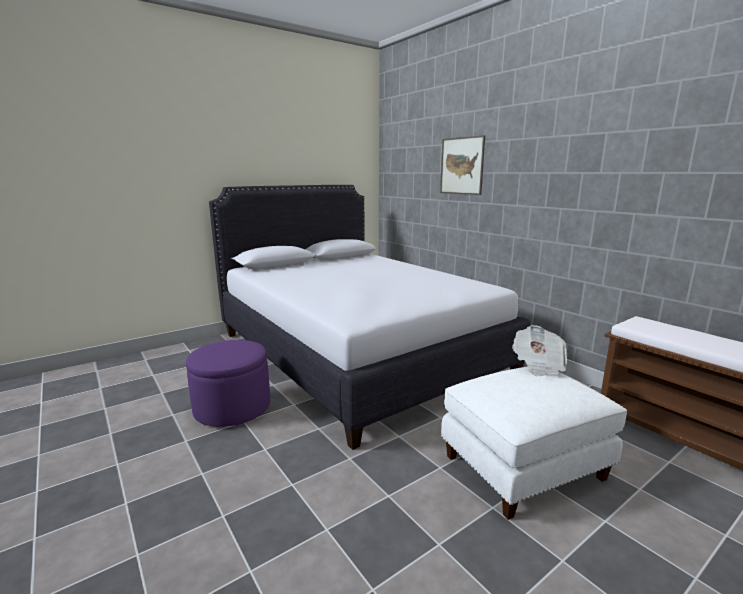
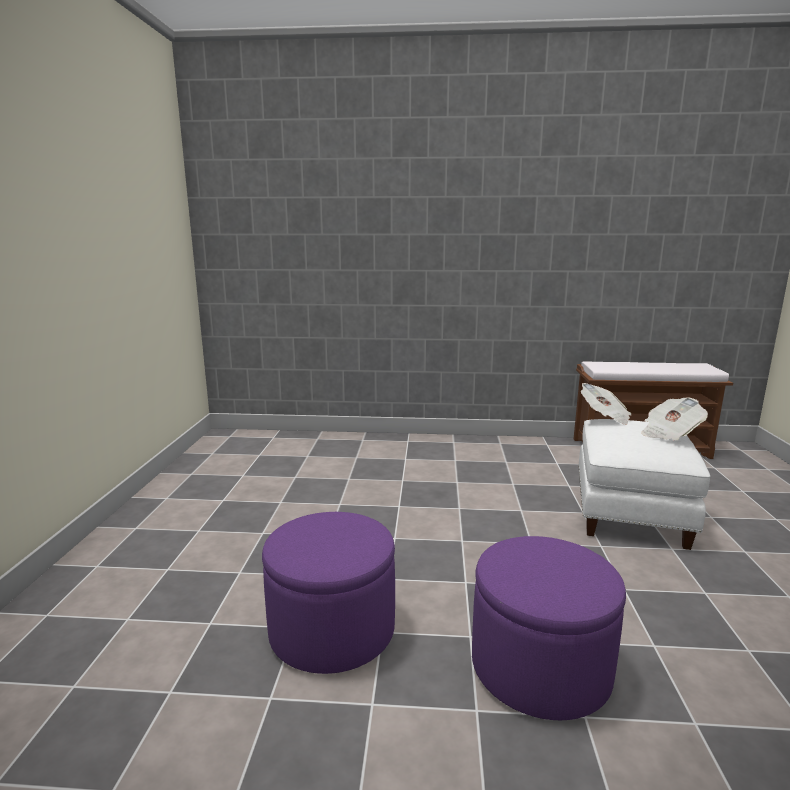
camera: 50 degrees left, 0 degrees up
(257, 484) = (540, 667): none -> purple ottoman
(356, 353) = (324, 493): white bed -> none
(461, 166) = (360, 225): picture -> none
(554, 397) = (669, 433): none -> newspaper

